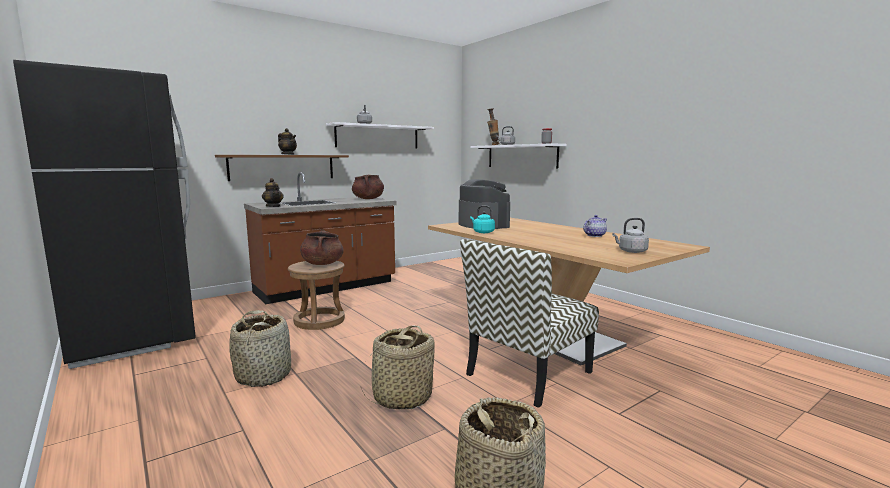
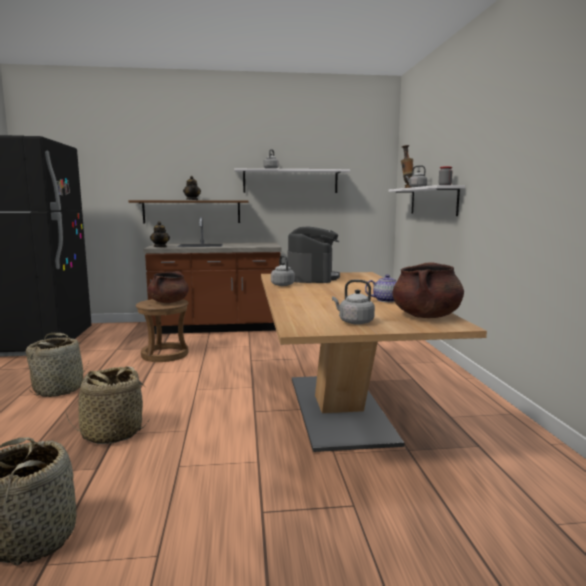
camera: 30 degrees right, 0 degrees up
(368, 199) = (264, 244): brown cooking pot -> brown cooking pot (426, 316)
(482, 232) = (282, 284): turquoise kettle -> grey kettle
(528, 374) = (246, 445): chair -> none

